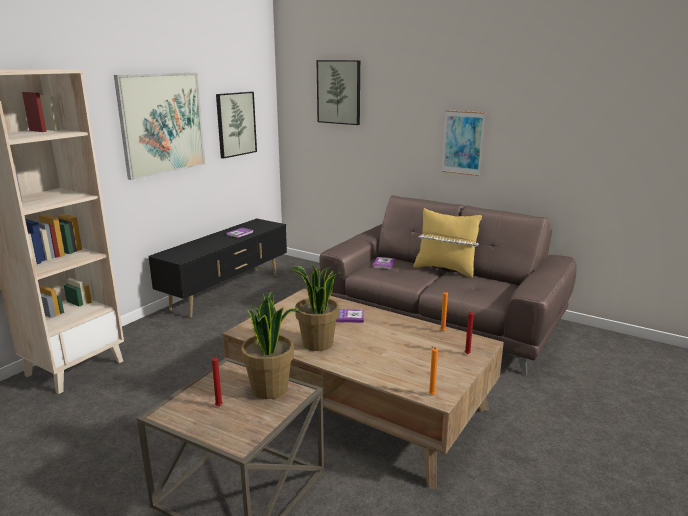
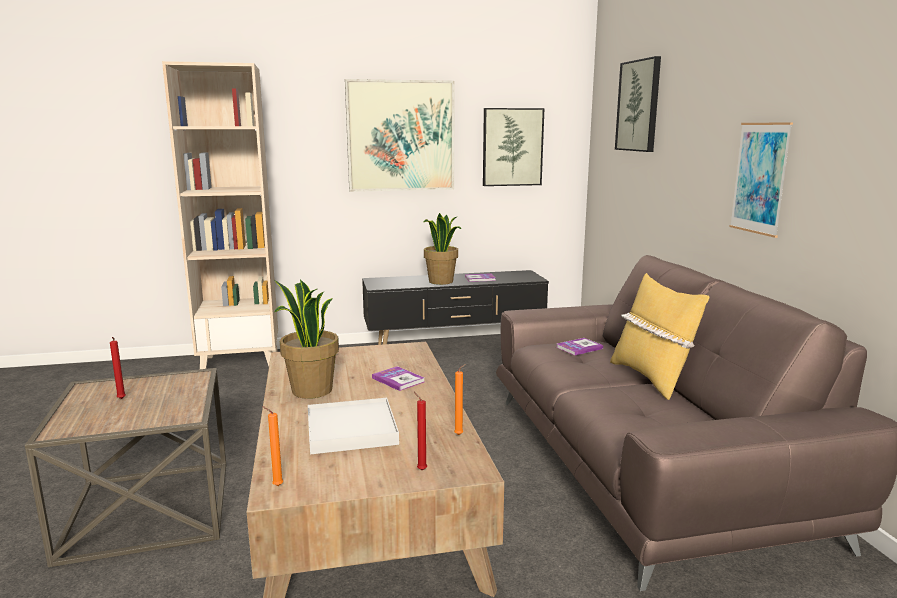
camera: 45 degrees right, 5 degrees down
(270, 389) = (175, 404): potted plant -> potted plant (441, 282)
(393, 352) = (351, 429): none -> white tray

